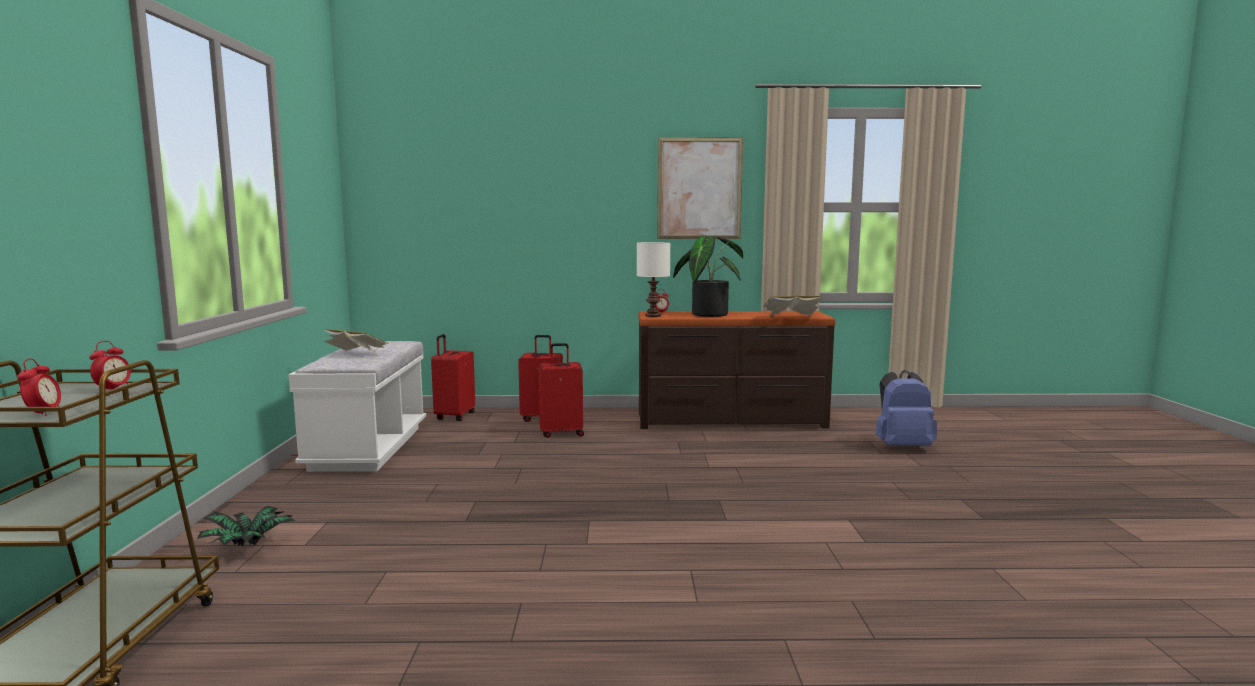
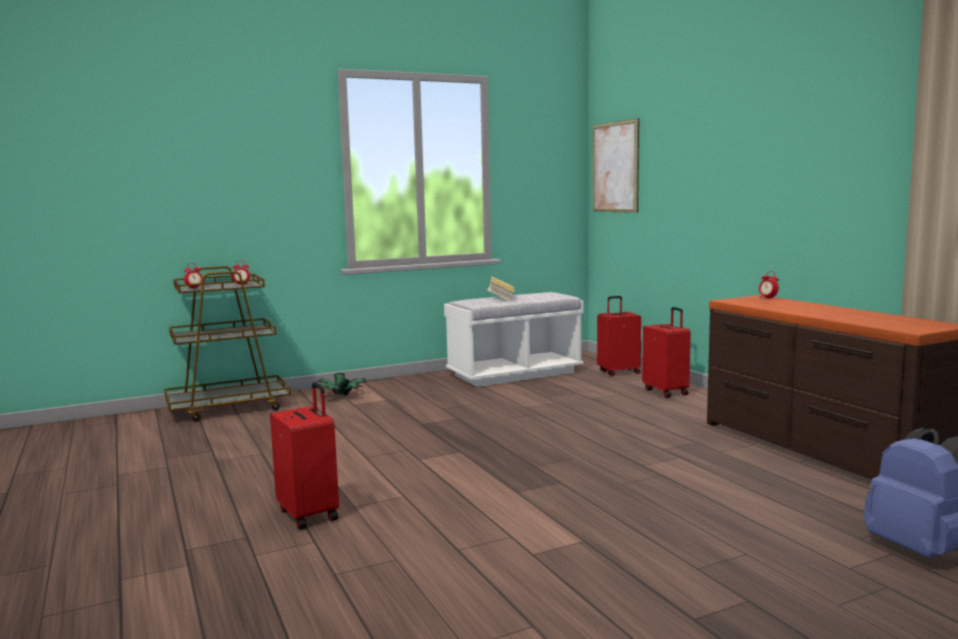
camera: 65 degrees right, 0 degrees up
(562, 433) = (640, 405): red suitcase -> red suitcase (310, 514)
(653, 316) = (736, 300): white table lamp -> none
(699, 188) = (850, 145): picture -> picture (615, 167)
(708, 314) = (800, 307): potted plant -> none
(792, 317) = (867, 324): book -> none

